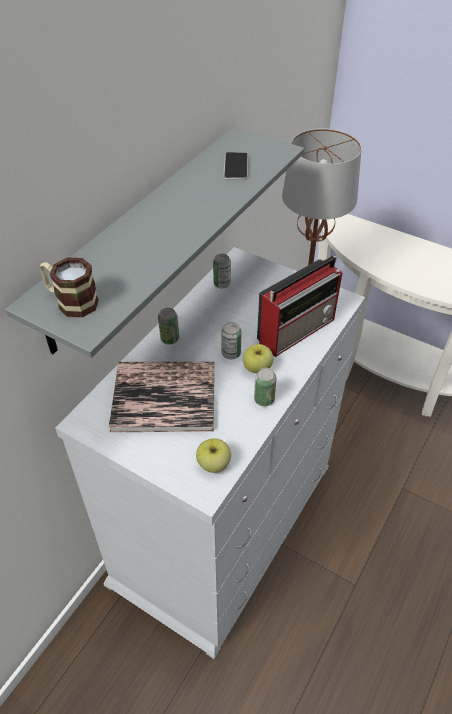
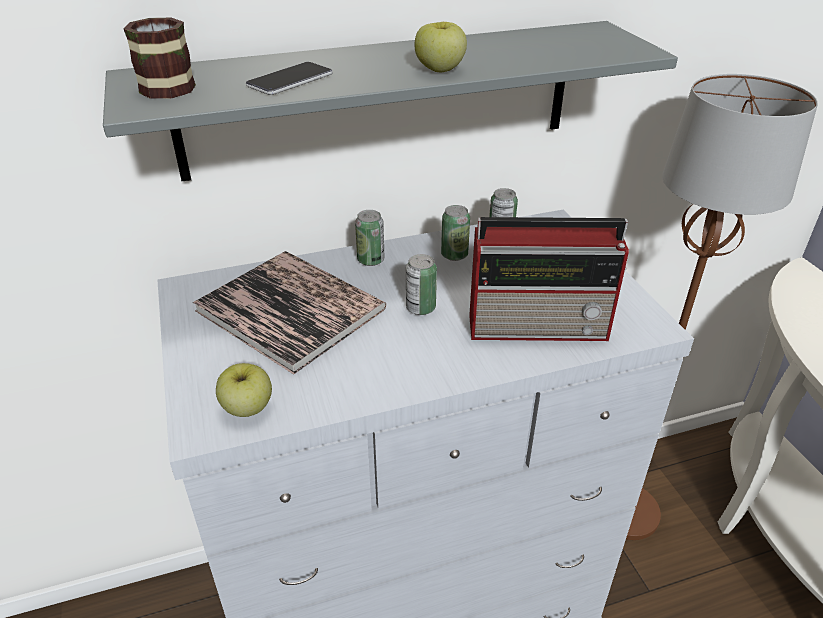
camera: 40 degrees right, 10 degrees down
(236, 167) = (546, 48): phone -> phone (290, 80)
(257, 368) = (433, 339): apple -> apple (440, 69)
(264, 399) = (397, 376): can -> can (454, 255)

